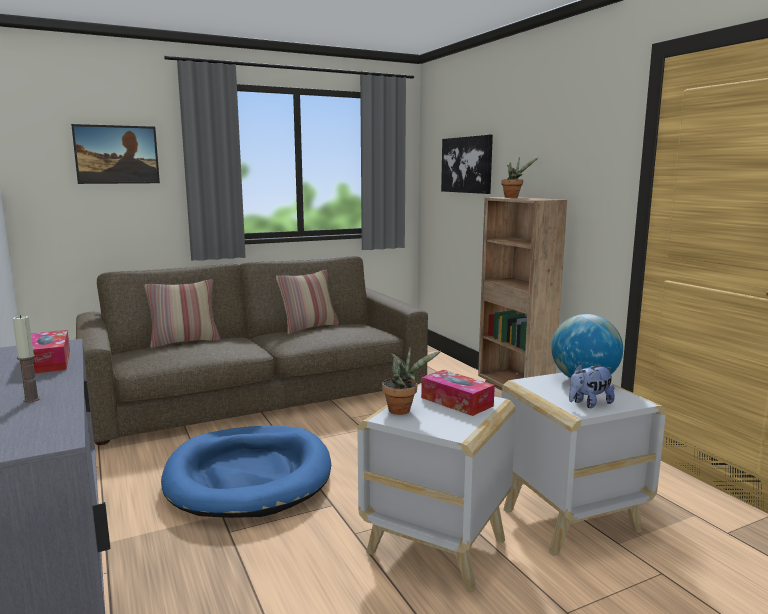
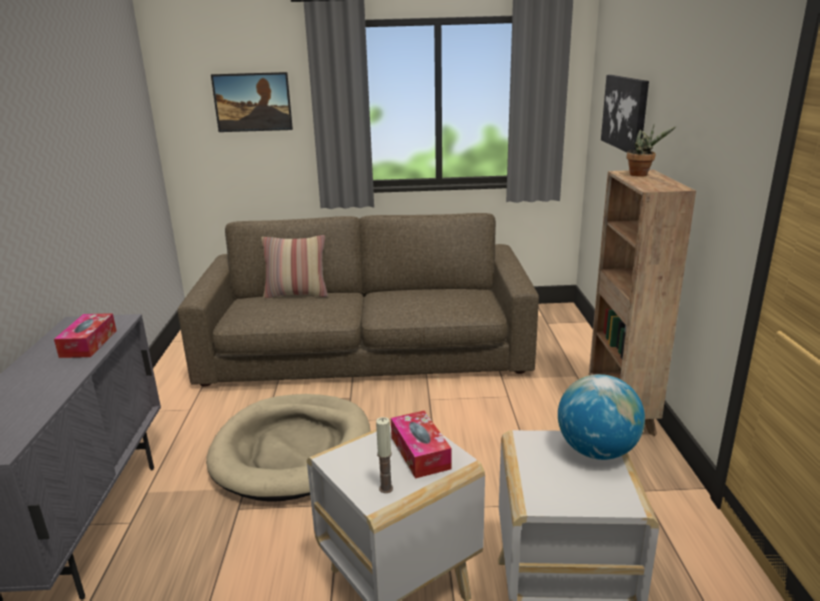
camera: 25 degrees right, 10 degrees up
(31, 399) = (33, 393): candle -> candle (386, 488)
(249, 476) = (293, 450): blue dog bed -> beige dog bed
(309, 327) = (422, 290): pillow -> none
(402, 410) = (356, 452): potted plant -> none
(589, 404) = (562, 492): plush toy -> none

